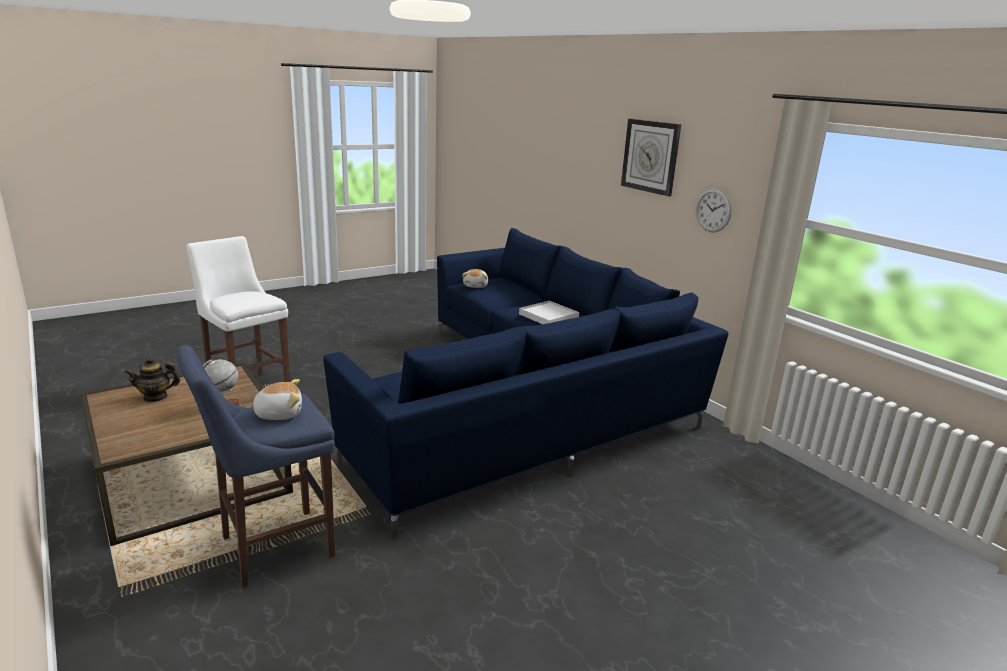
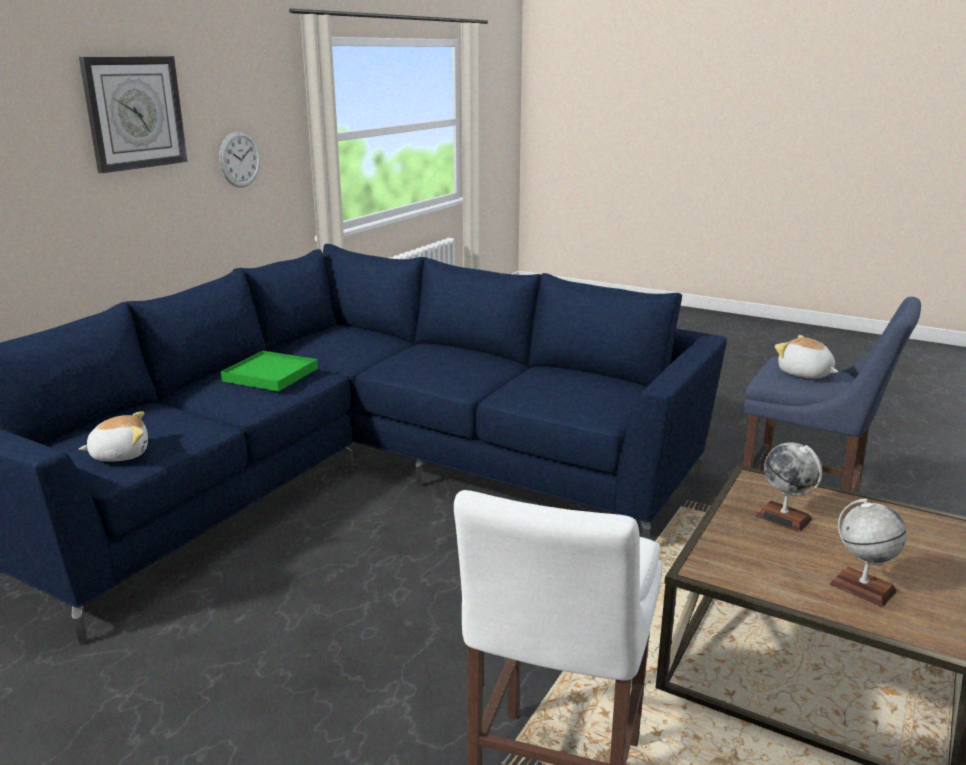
camera: 115 degrees left, 0 degrees up
(155, 397) = (862, 587): teapot -> globe
(548, 316) = (270, 375): white tray -> green tray

